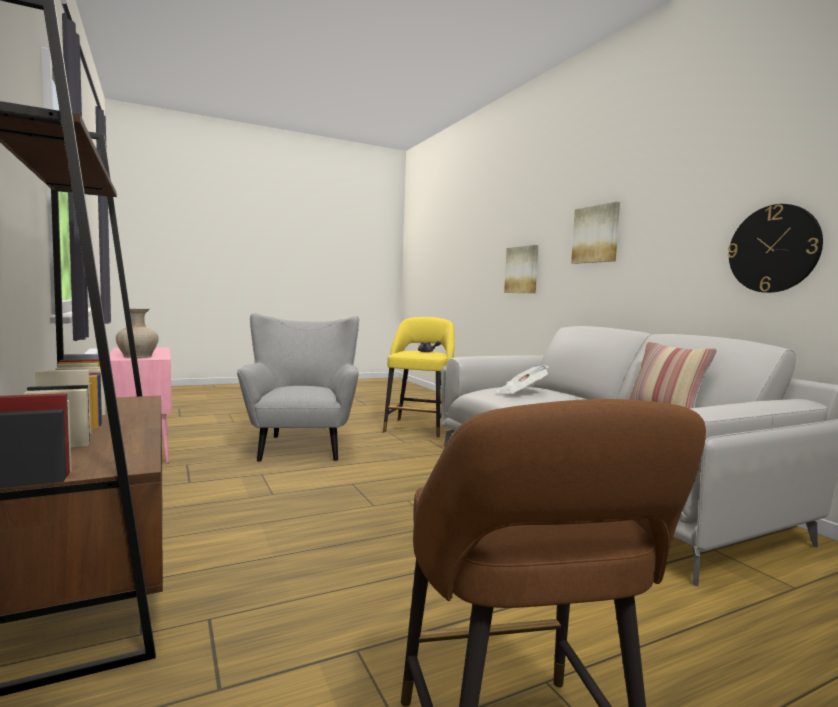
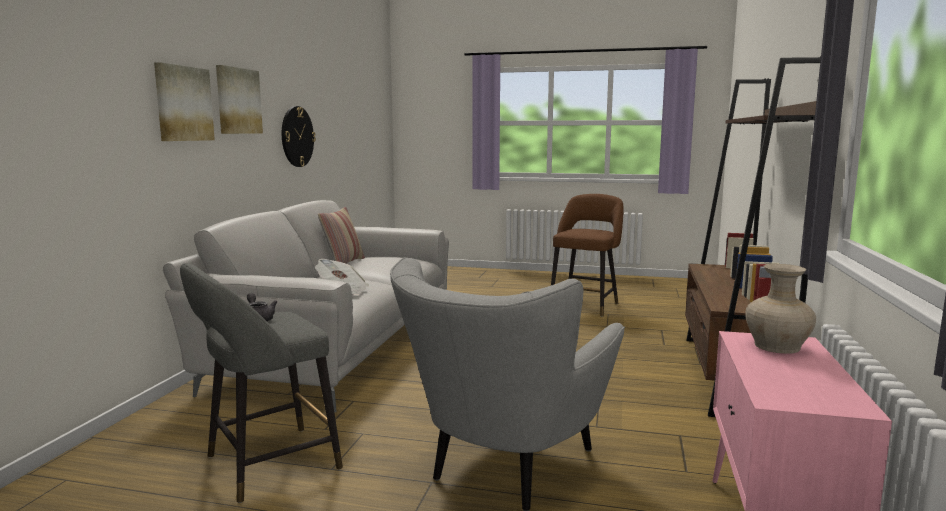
camera: 140 degrees left, 5 degrees up
(418, 427) = (265, 465): yellow stool -> grey stool
(522, 270) = (56, 149): picture -> picture (238, 101)

